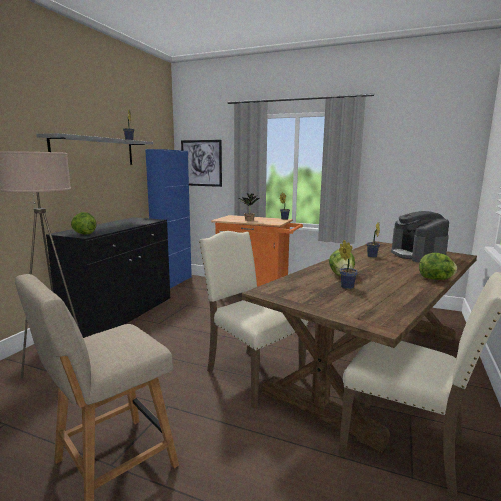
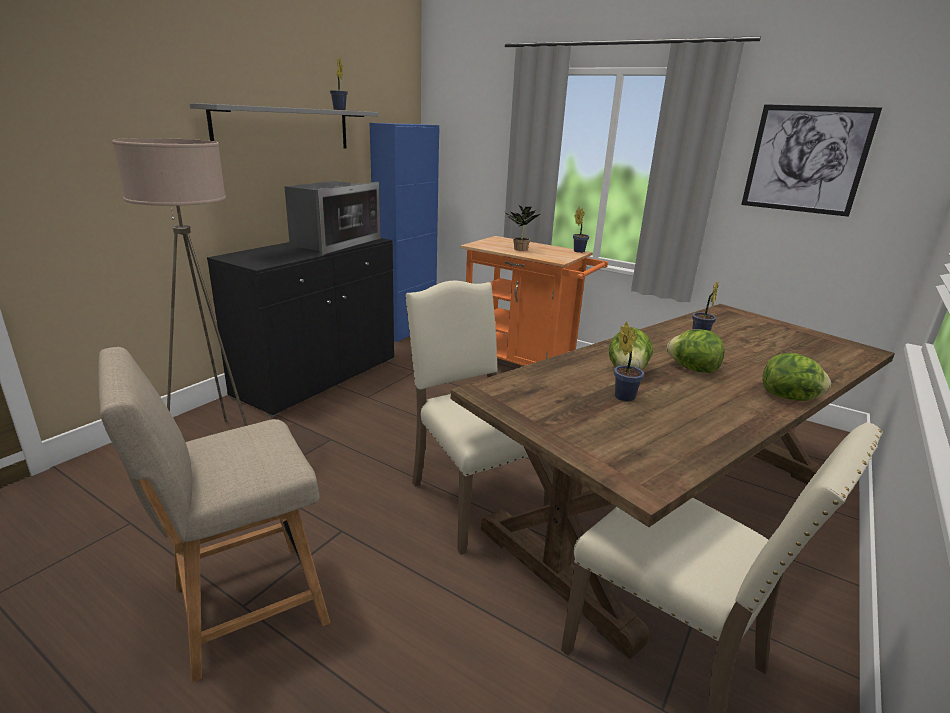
camera: 10 degrees right, 10 degrees up
(84, 234) = (258, 261): lettuce -> lettuce (692, 369)
(129, 222) = (334, 243): none -> microwave
(201, 163) = (460, 146): picture -> picture (806, 160)
(417, 255) = (782, 342): coffee machine -> none

